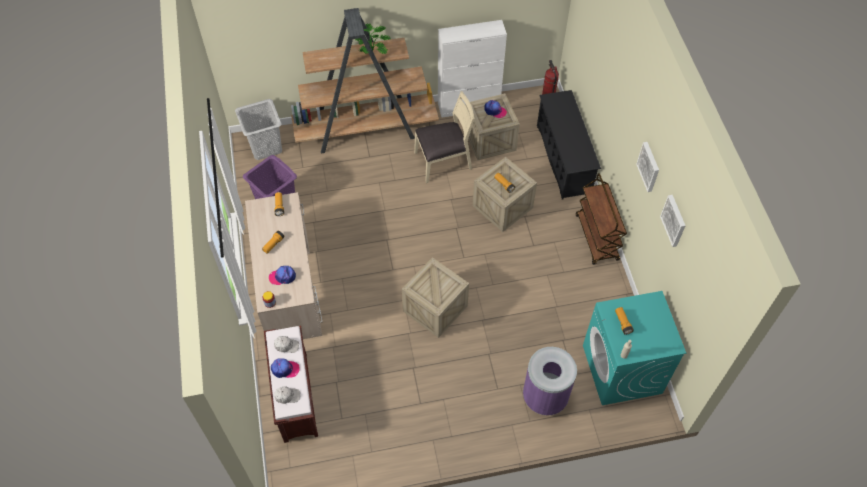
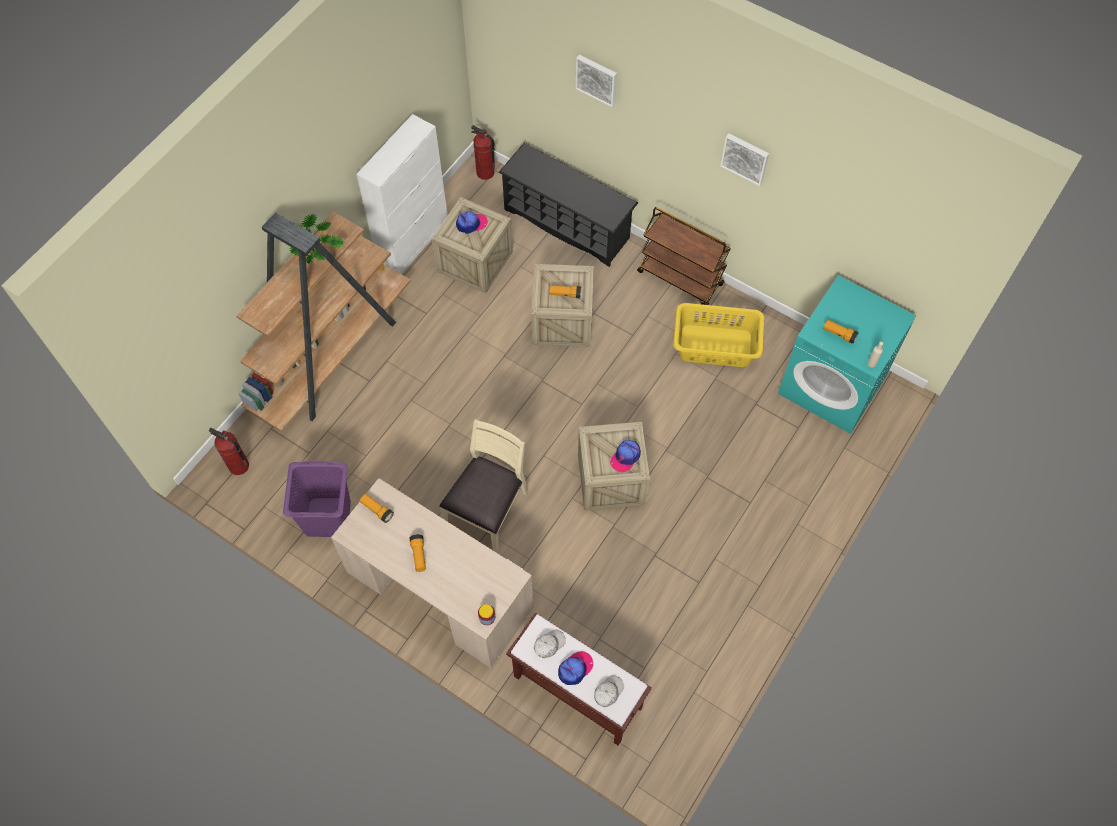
camera: 45 degrees left, 5 degrees up
(265, 146) = (239, 466): grey laundry basket -> fire extinguisher
(282, 277) = (468, 579): cap -> cap (625, 457)
(443, 161) = (453, 322): beige chair -> beige chair (488, 510)
(545, 397) = (797, 471): purple trash can -> none
(575, 290) = (716, 346): none -> yellow laundry basket
(674, 220) = (826, 192): picture -> picture (597, 79)

